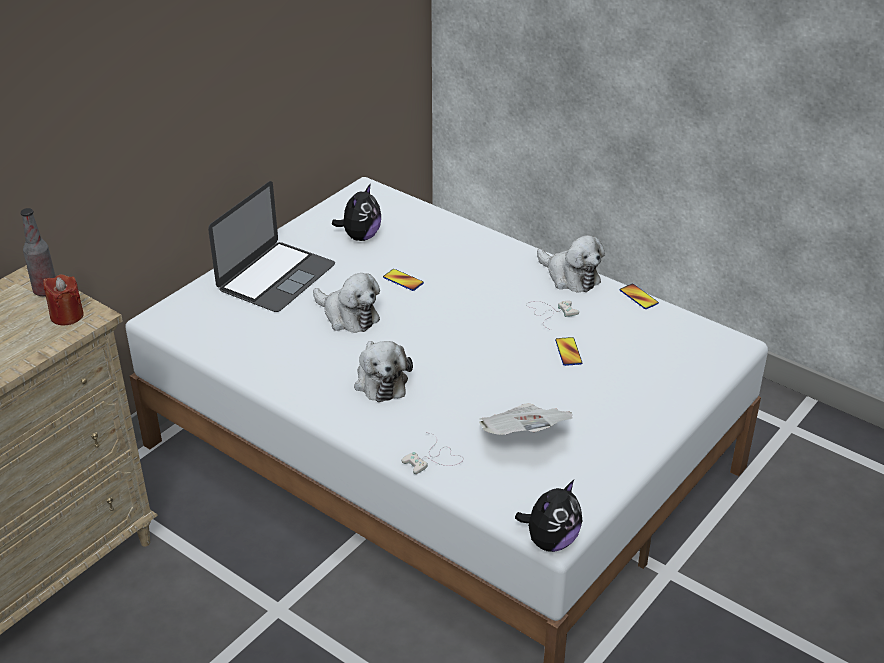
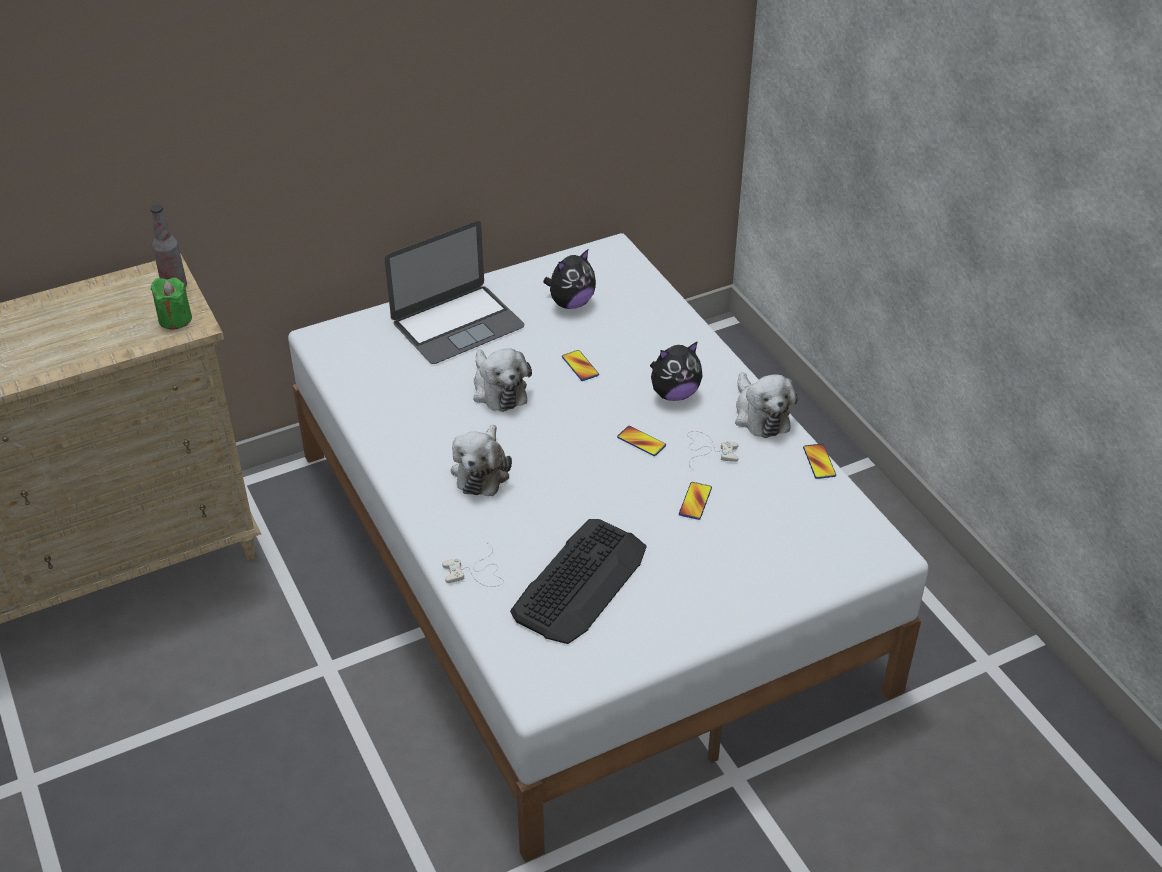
camera: 25 degrees right, 5 degrees up
(67, 316) = (175, 319): red candle -> green candle
(494, 321) = (641, 442): none -> phone
(524, 438) = (580, 581): newspaper -> keyboard
(550, 540) = (529, 701): plush toy -> plush toy (674, 394)

